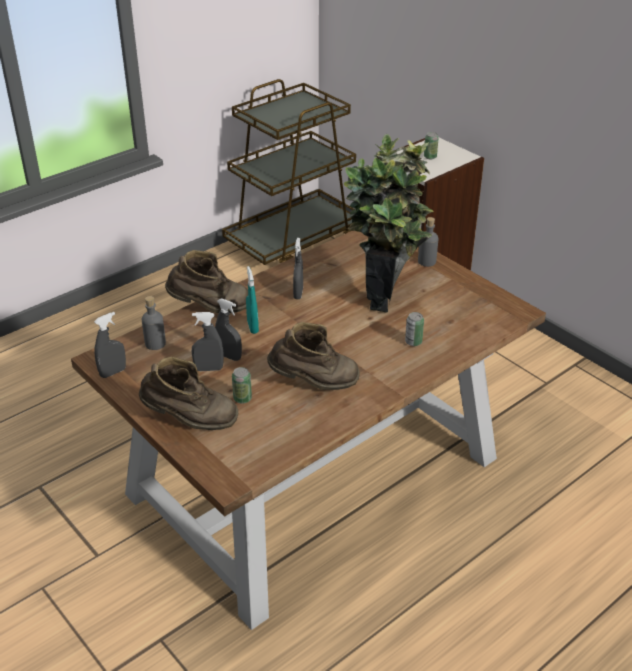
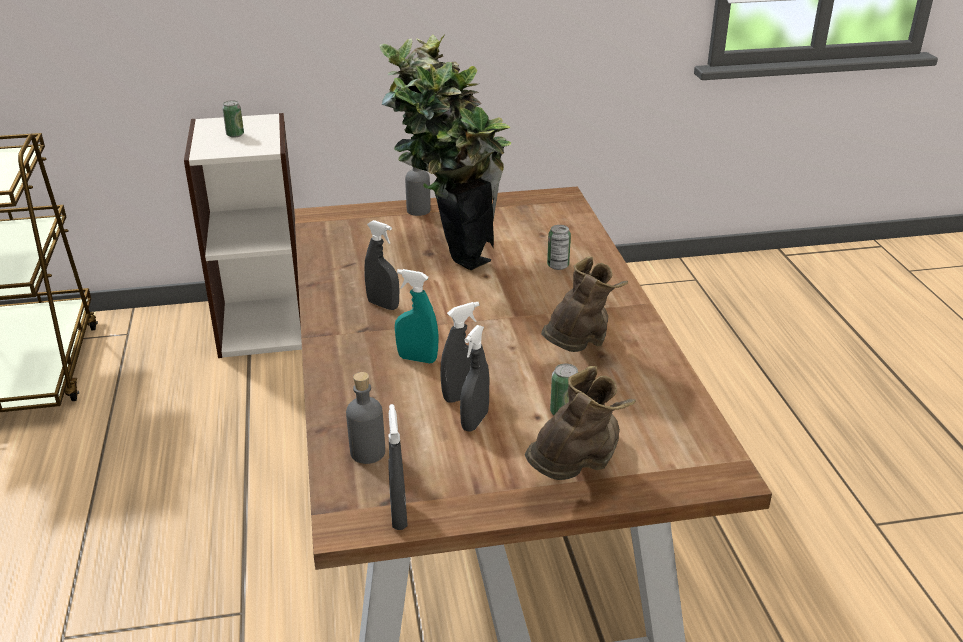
camera: 60 degrees left, 5 degrees down
(210, 309) = (337, 380): brown boot -> none

